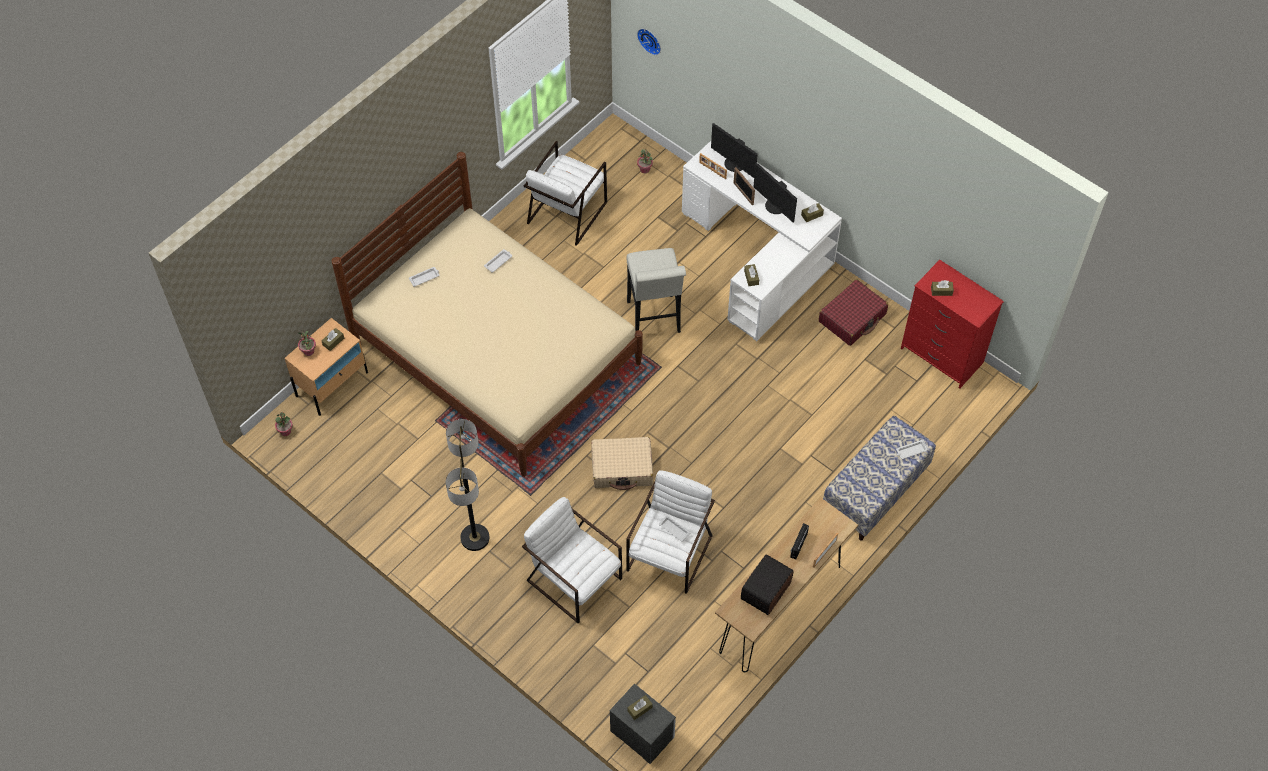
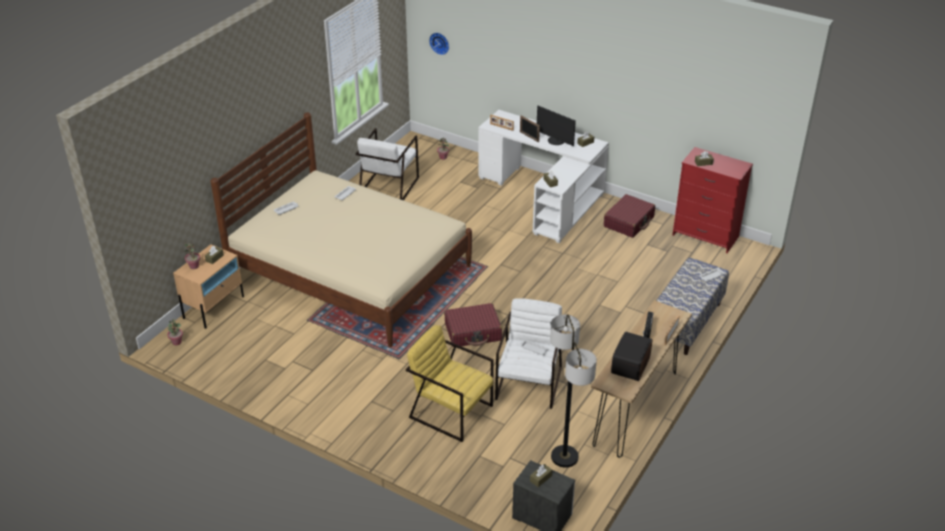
camera: 10 degrees left, 20 degrees down
(474, 538) = (356, 394): floor lamp -> floor lamp (564, 457)
(574, 579) = (451, 411): white armchair -> yellow armchair
(622, 468) = (473, 332): beige suitcase -> red suitcase
(654, 320) = (474, 240): white stool -> none
(734, 164) = (517, 122): monitor -> none

